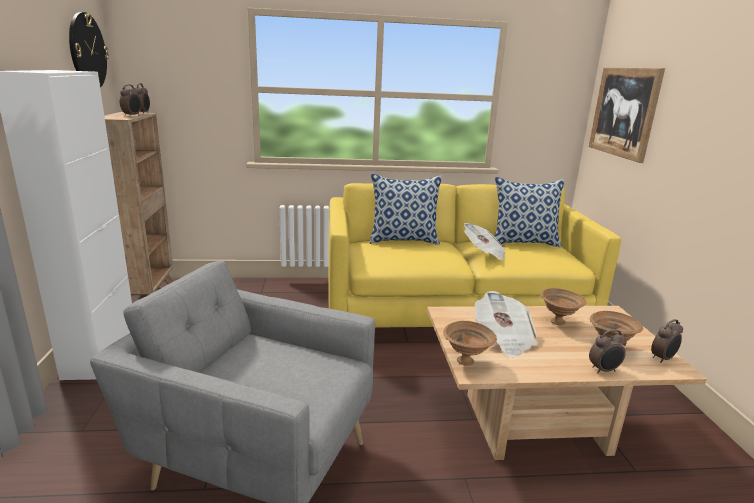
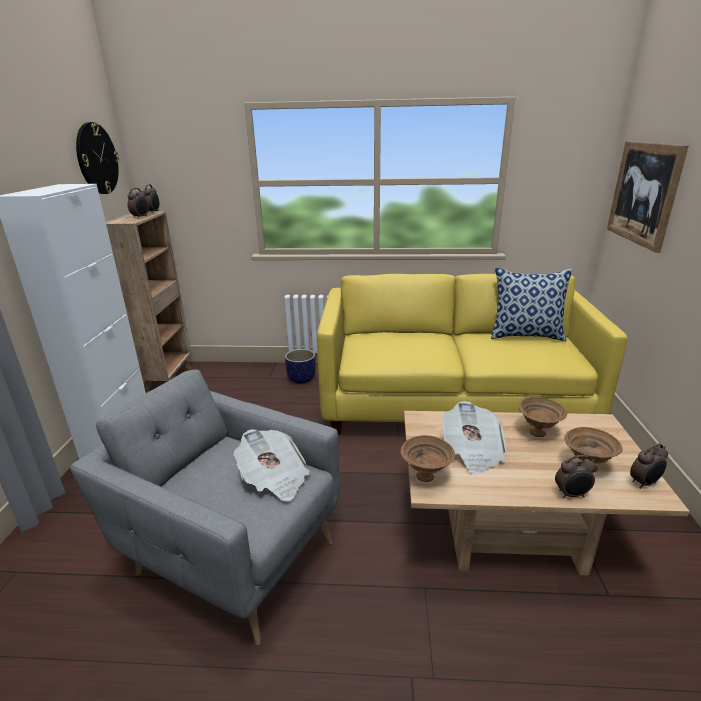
camera: 10 degrees right, 5 degrees up
(297, 292) = (302, 379): none -> planter
(404, 240) = (399, 333): pillow -> none
(484, 253) = (478, 348): newspaper -> newspaper (274, 479)

